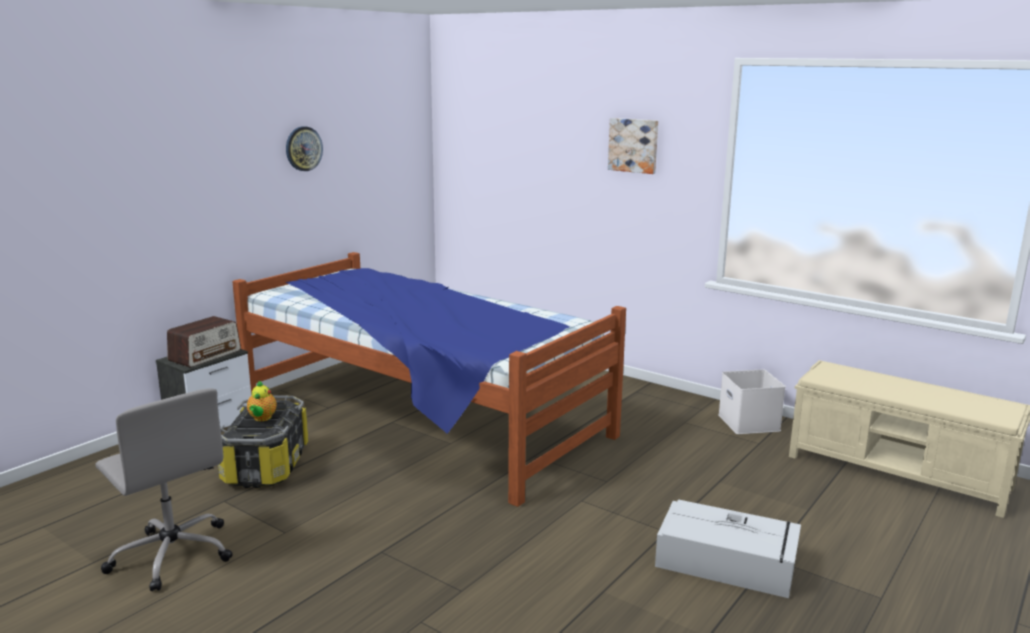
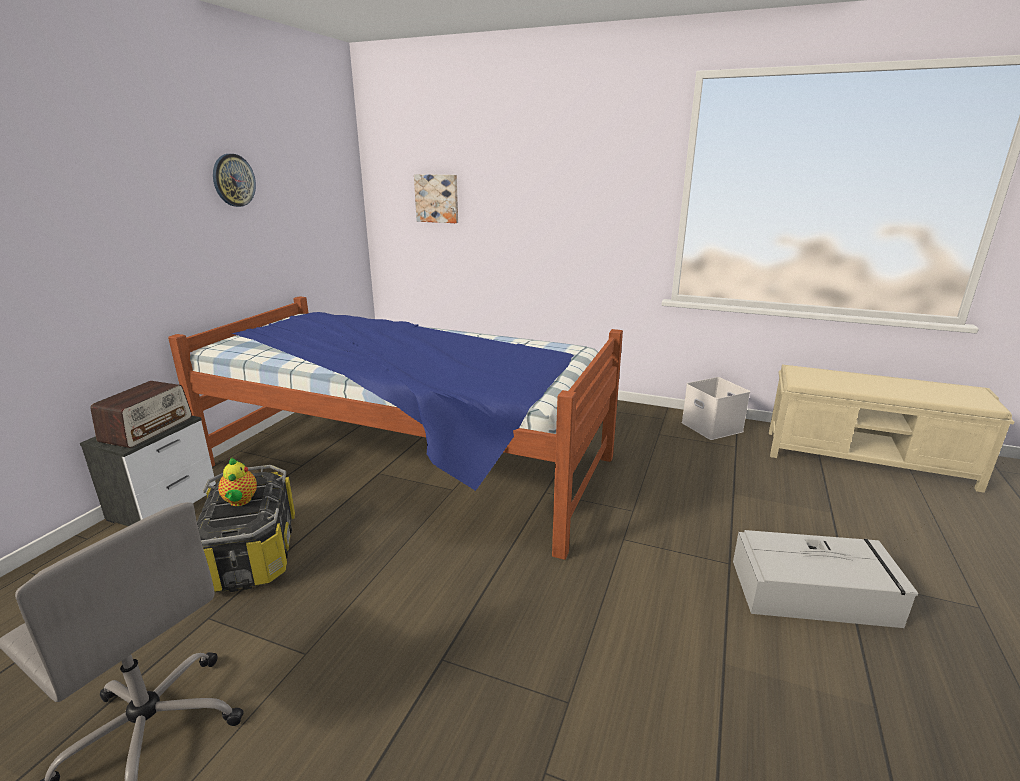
camera: 15 degrees left, 5 degrees up
(634, 145) = (585, 170): picture -> picture (437, 198)

